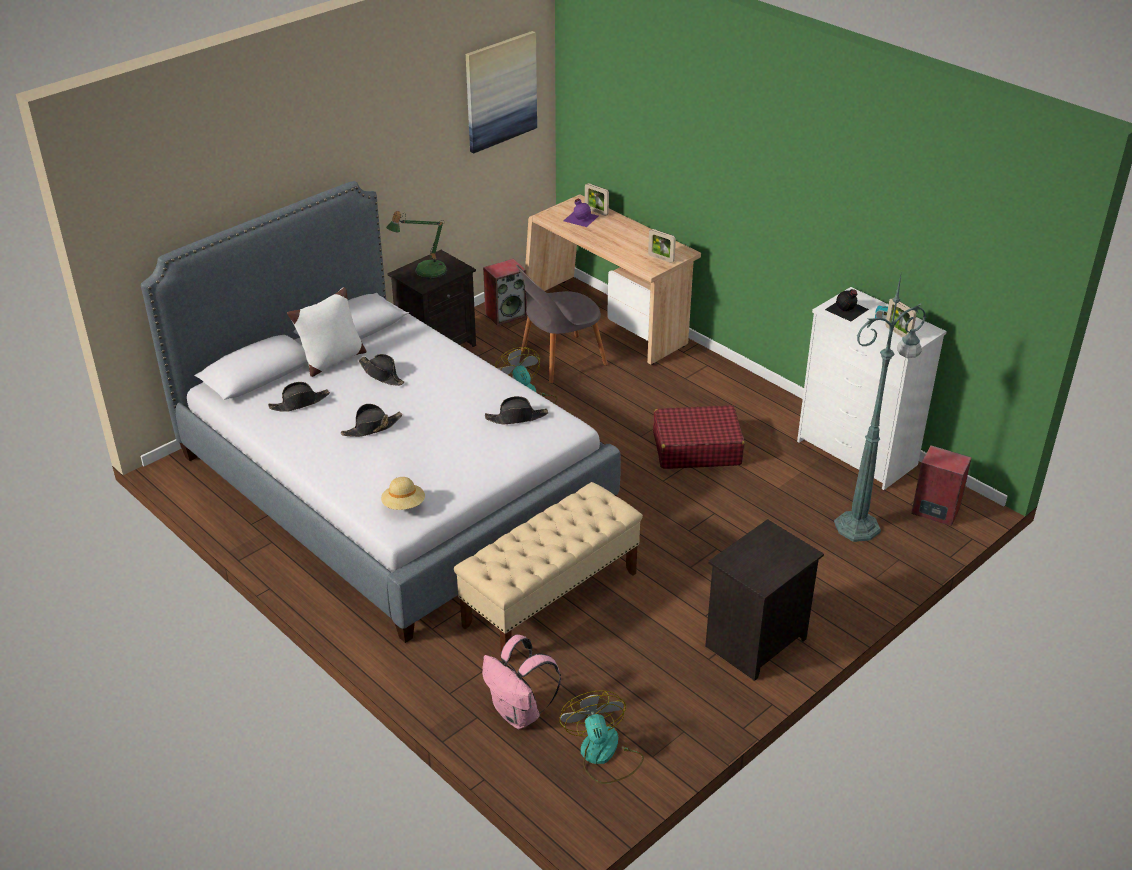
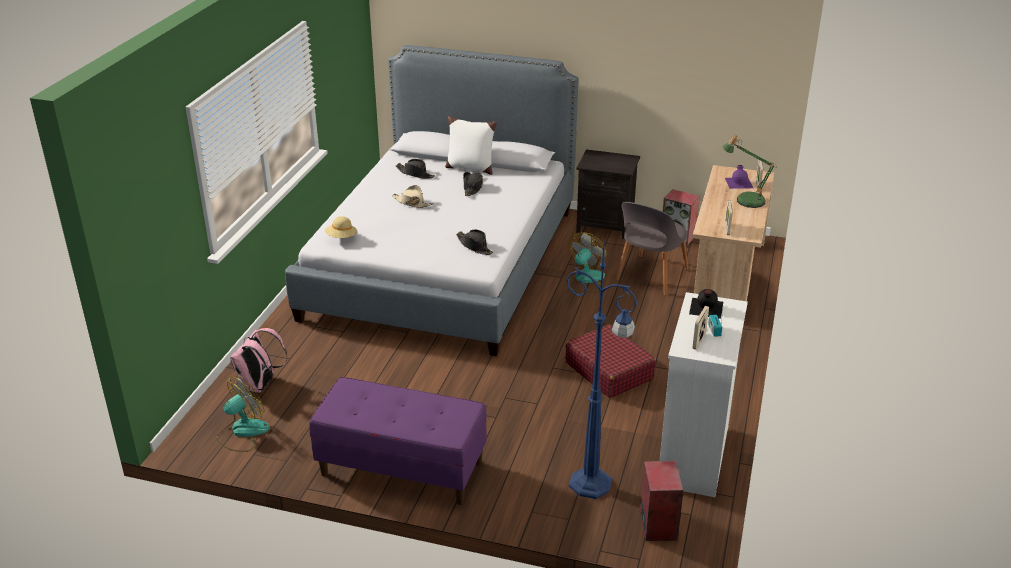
camera: 60 degrees right, 5 degrees down
(372, 428) = (412, 203): black hat -> beige hat
(425, 272) = (604, 160): table lamp -> table lamp (746, 199)
(500, 91) = (727, 53): picture -> none
(551, 599) = (378, 361): beige bench -> none
(560, 359) = (650, 276): grey chair -> grey chair turned 90 degrees counterclockwise
(756, 644) = (401, 469): black nightstand -> purple bench
(859, 526) = (592, 484): green floor lamp -> blue floor lamp

